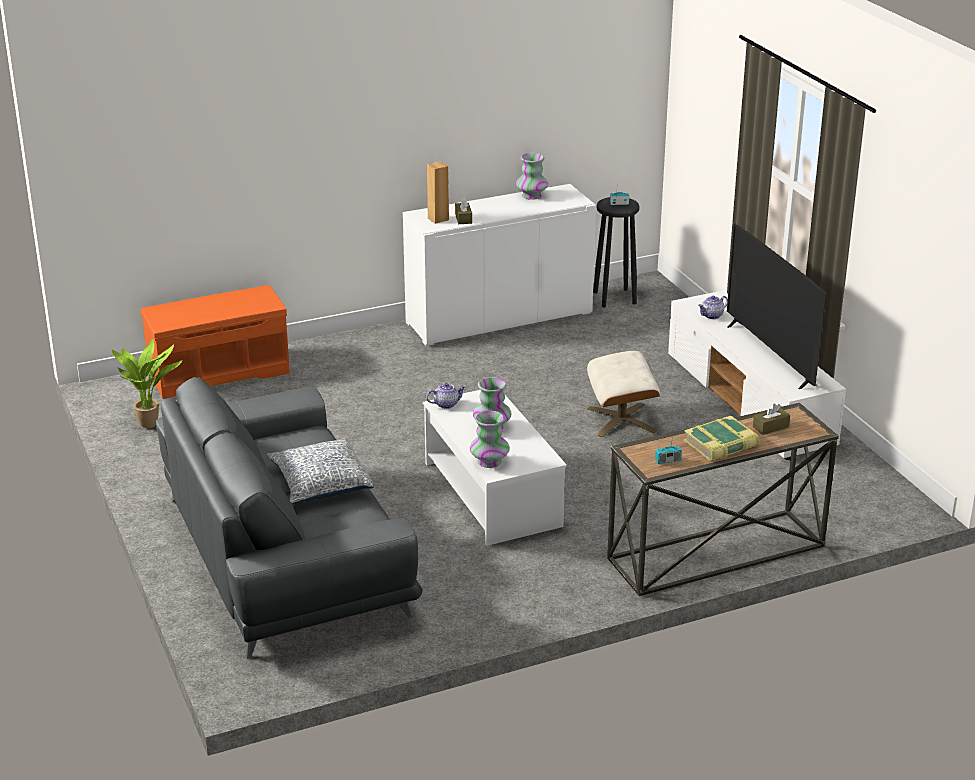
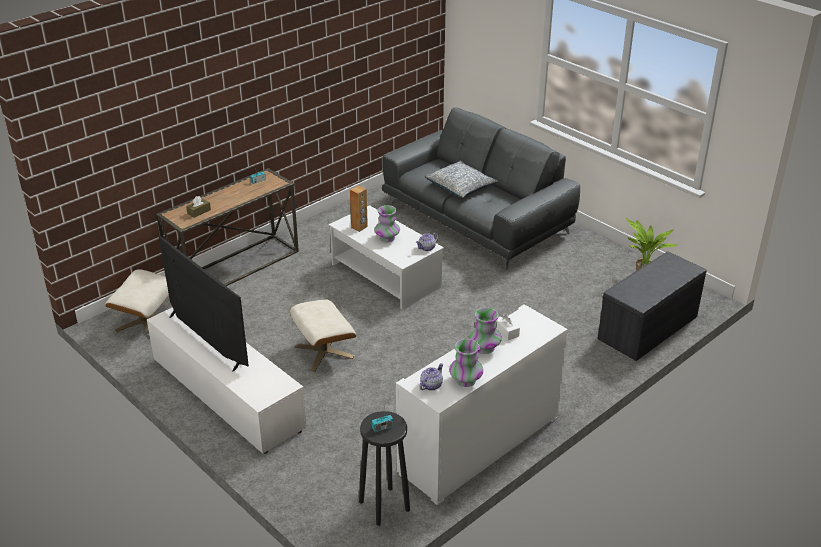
camera: 160 degrees right, 5 degrees up
(220, 372) = (648, 328): orange bench -> grey bench
(438, 219) = (528, 326): brown speaker -> brown speaker (359, 227)
(463, 218) = (506, 331): brown tissue box -> white tissue box
(489, 462) = (375, 216): vase -> vase (484, 348)
(712, 316) = (262, 374): teapot -> teapot (431, 385)
(721, 445) = (228, 195): book -> none
(855, 498) = (144, 322): none -> beige ottoman

